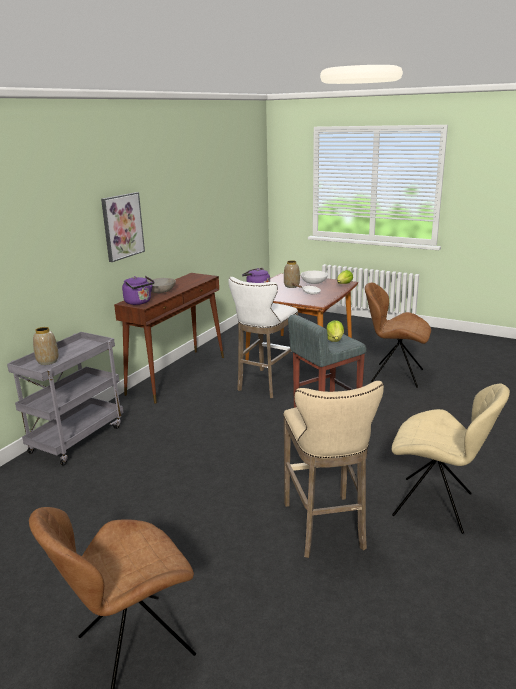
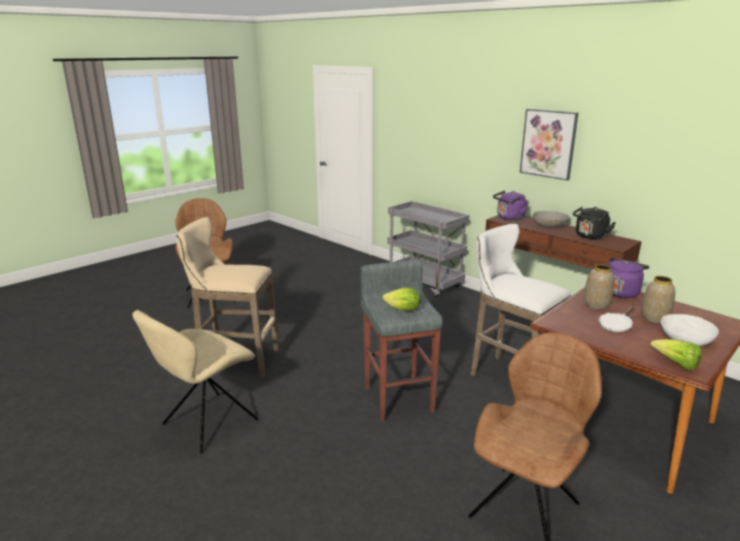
camera: 105 degrees right, 0 degrees up
(48, 361) = (420, 213): vase -> vase (596, 305)
(187, 282) = (590, 236): none -> black kettle

